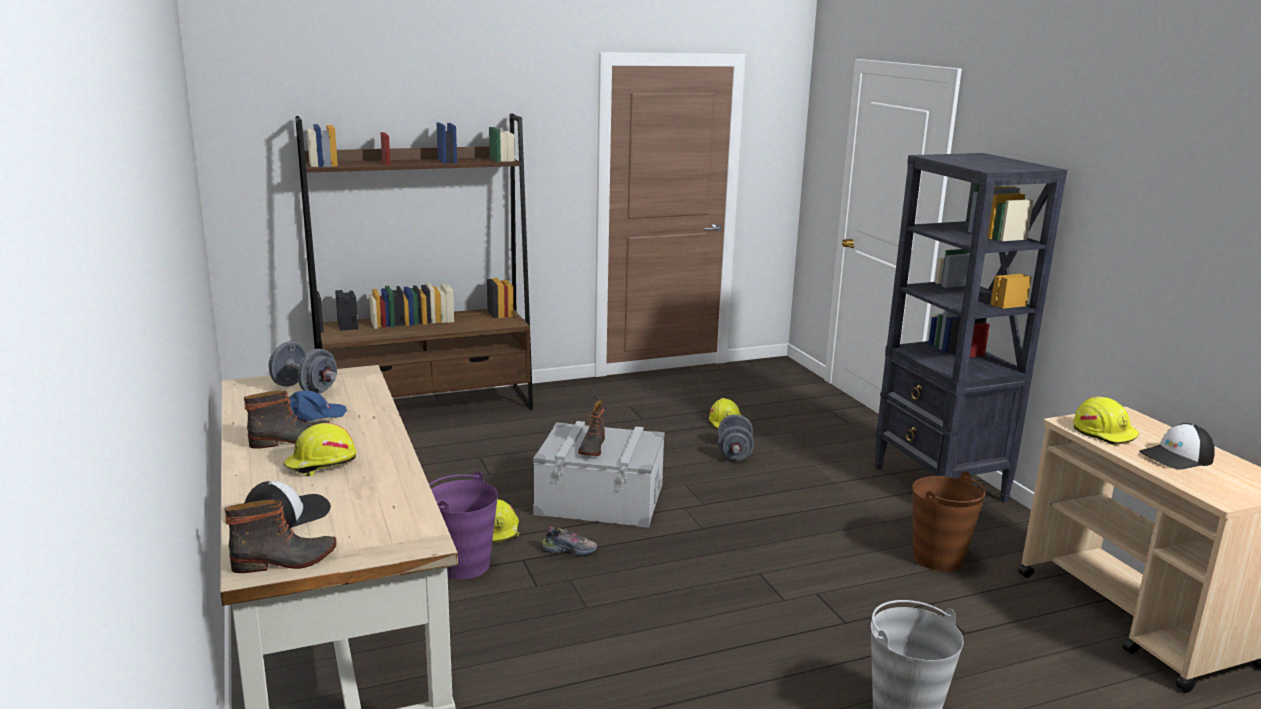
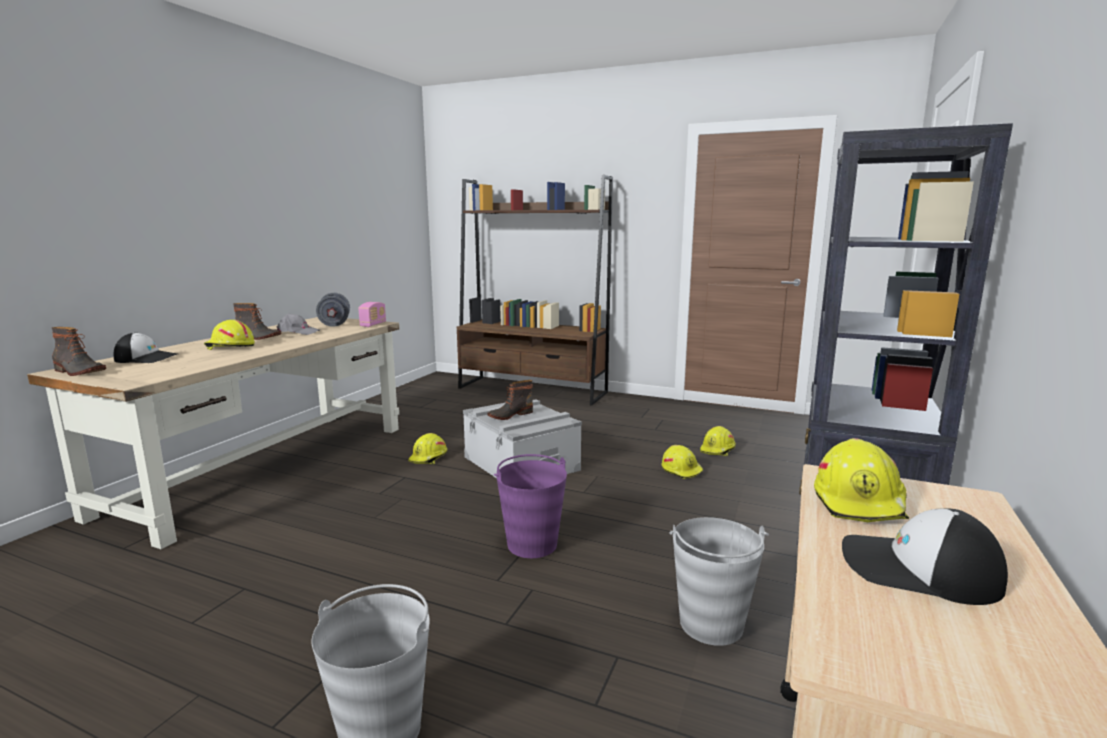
camera: 45 degrees right, 5 degrees down
(313, 416) = (297, 332): blue cap -> grey cap
(363, 377) = (373, 325): none -> radio
(463, 565) = (373, 467): purple bucket -> purple bucket (532, 544)
(570, 550) = (439, 483): shoe -> none
(734, 453) = (682, 470): grey dumbbell -> yellow hard hat
(938, 559) = (711, 624): brown bucket -> grey bucket

